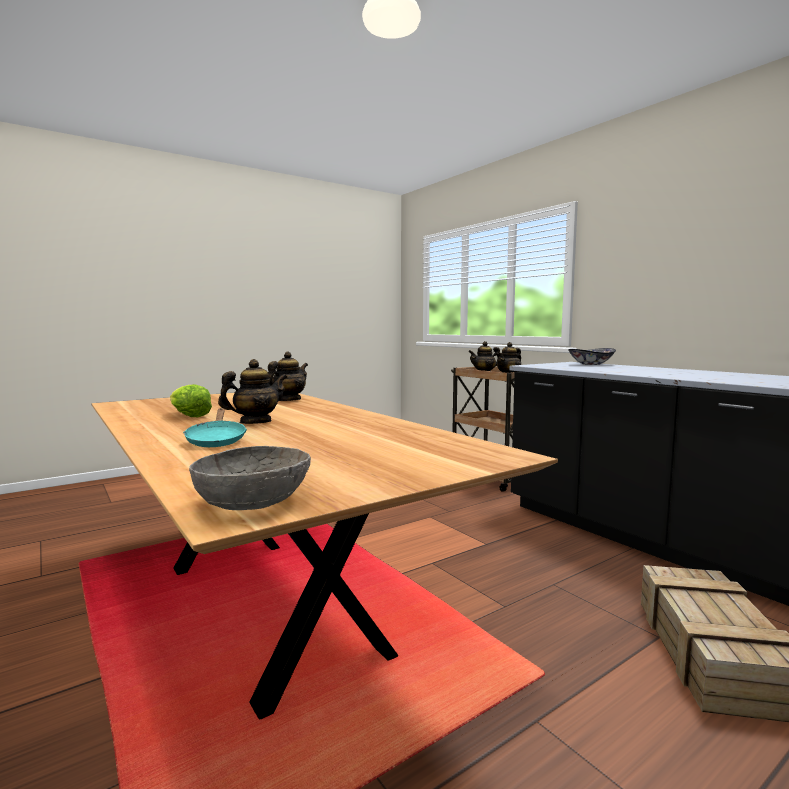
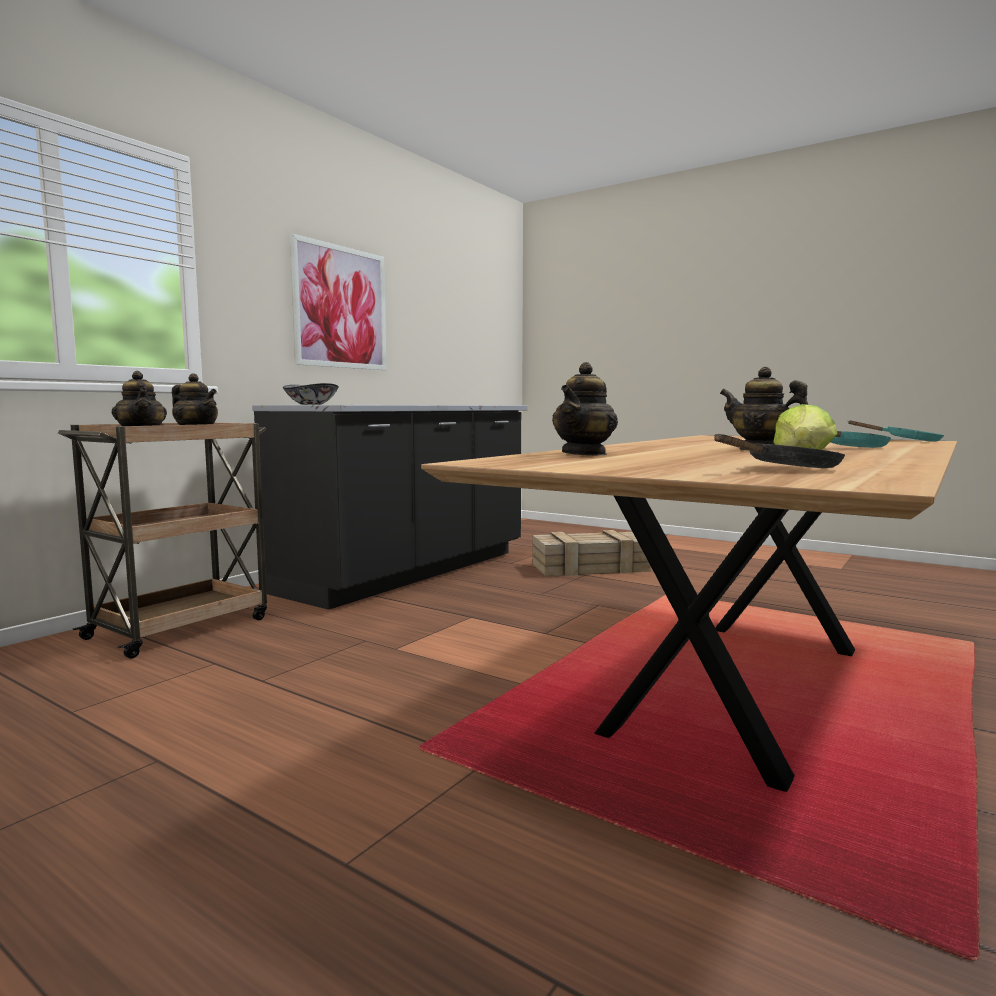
camera: 110 degrees left, 0 degrees up
(164, 406) = (786, 469): none -> black frying pan
(253, 502) = (906, 441): grey bowl -> turquoise frying pan
(288, 400) = (585, 454): teapot -> teapot turned 75 degrees counterclockwise
(705, 271) = (341, 307): none -> picture

